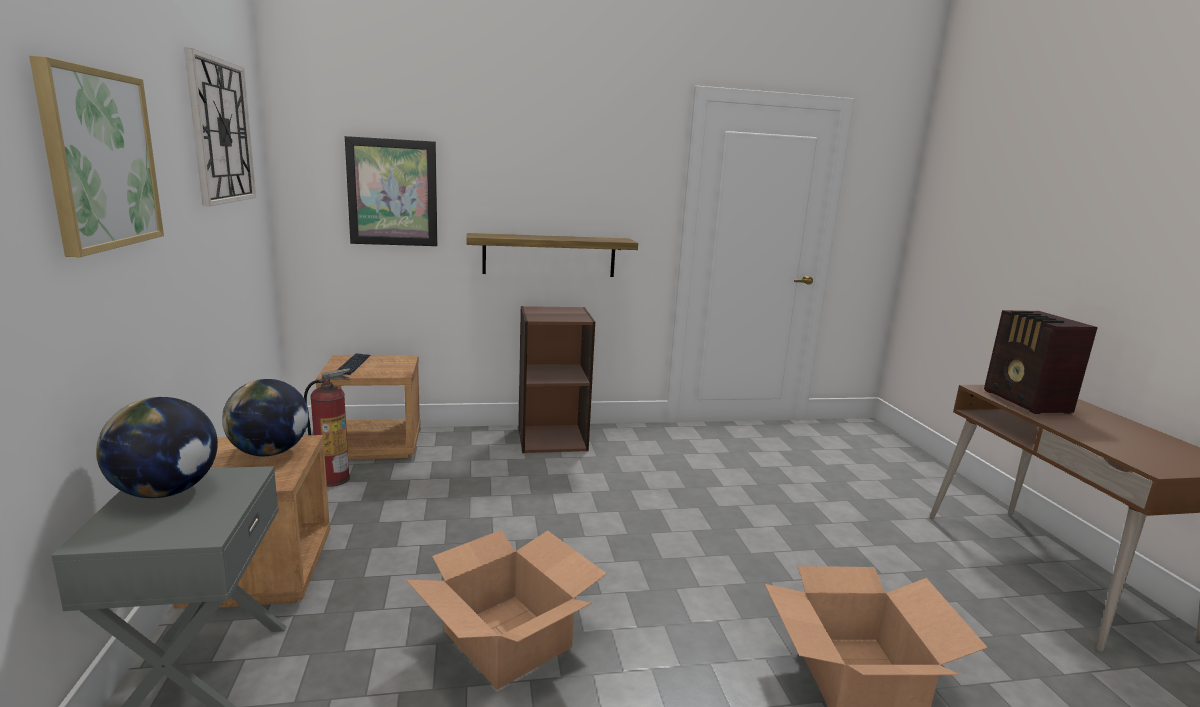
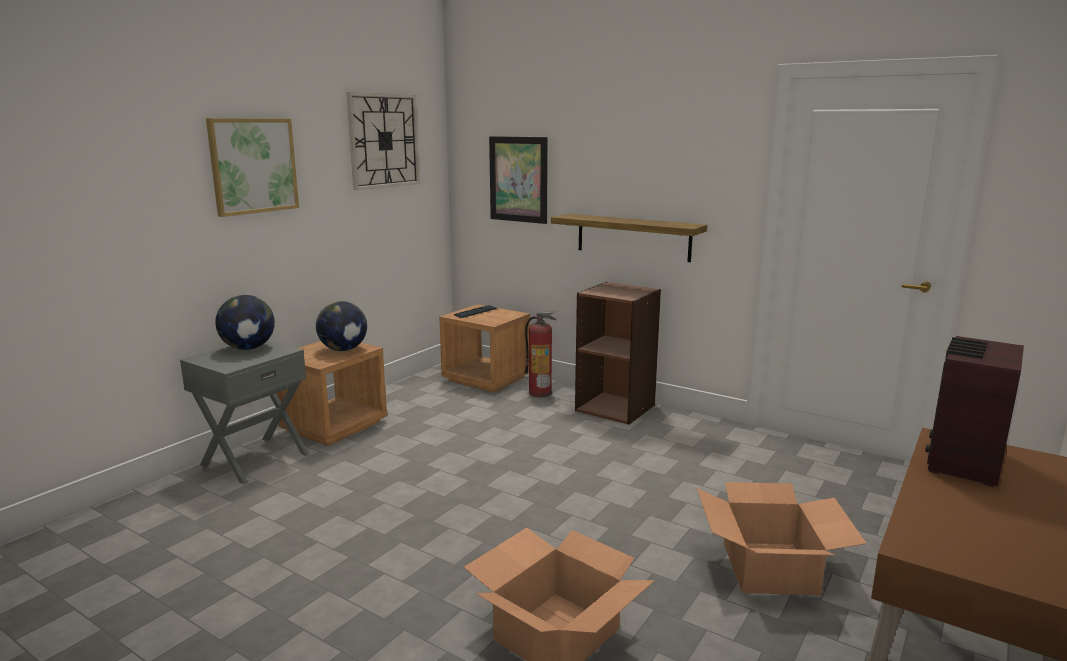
camera: 45 degrees right, 0 degrees up
(333, 479) = (434, 392): fire extinguisher -> fire extinguisher (540, 393)
(508, 638) = (389, 505): cardboard box -> cardboard box (770, 568)

